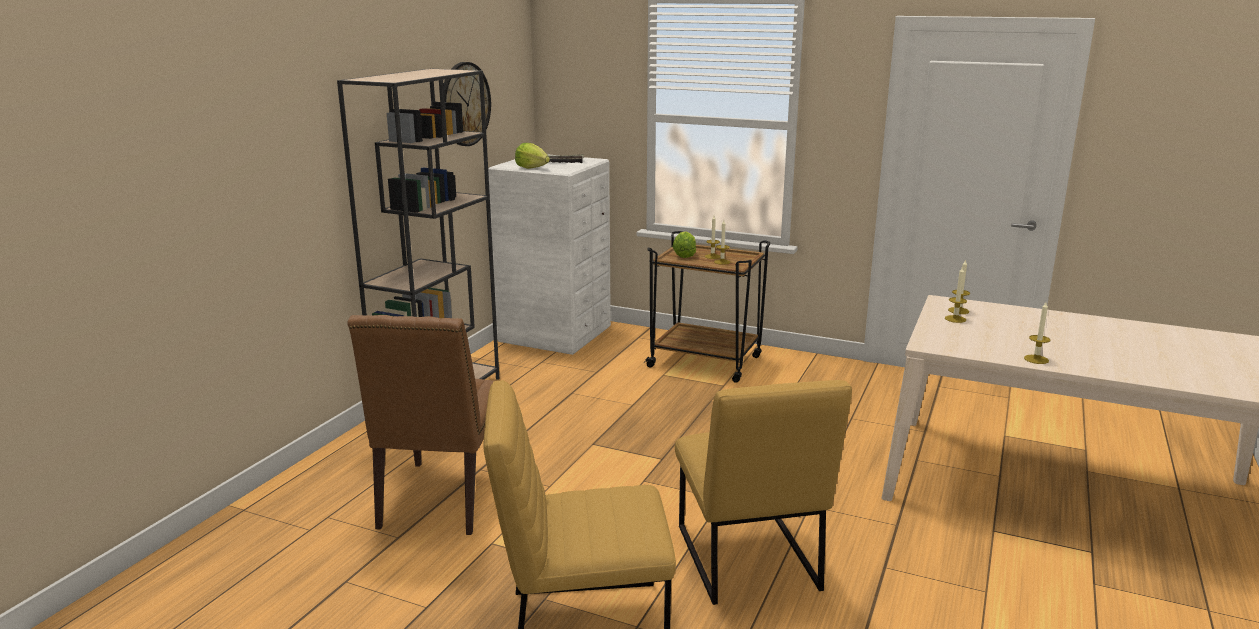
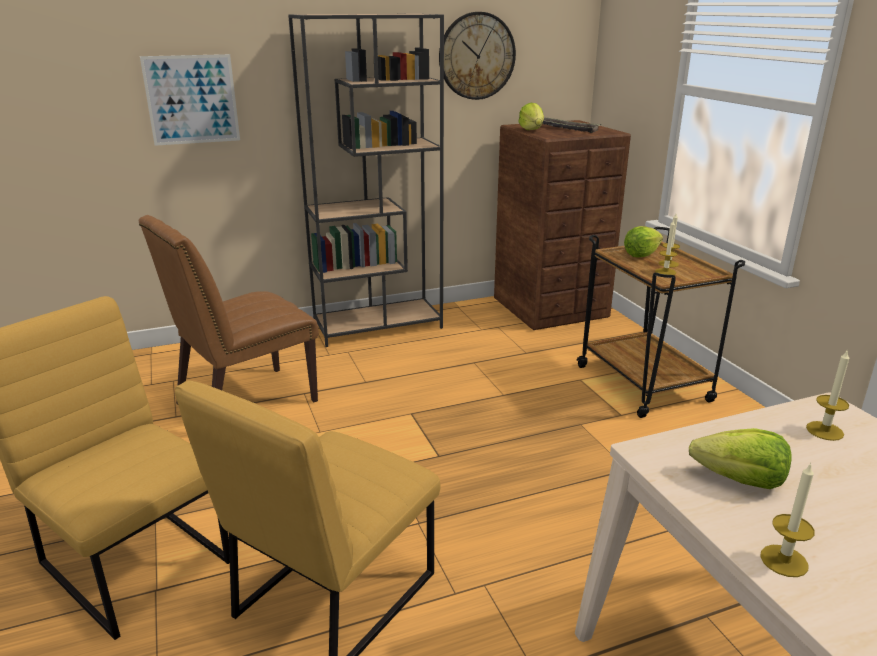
camera: 45 degrees right, 5 degrees up
(258, 186) = (192, 100): none -> picture
(556, 334) = (551, 307): white dresser -> brown dresser
(955, 319) = (789, 439): candle -> none
(973, 341) = (740, 480): none -> lettuce

